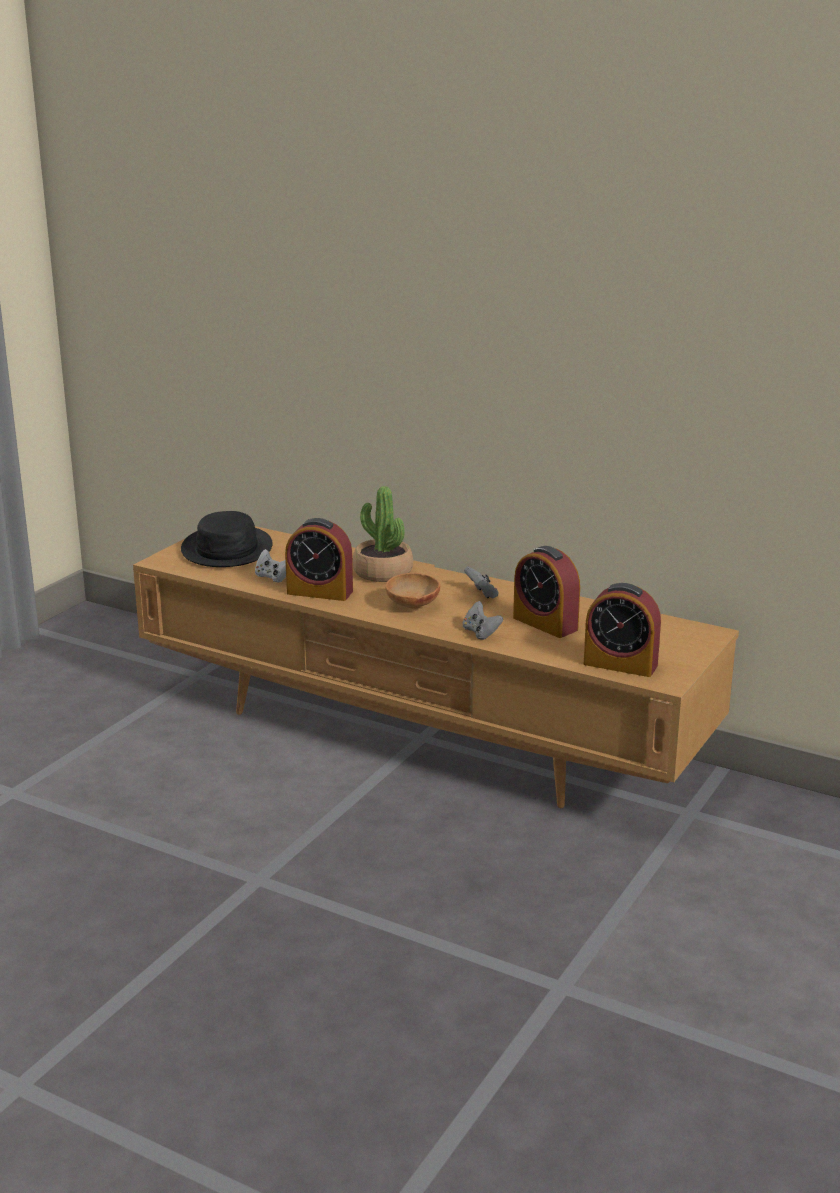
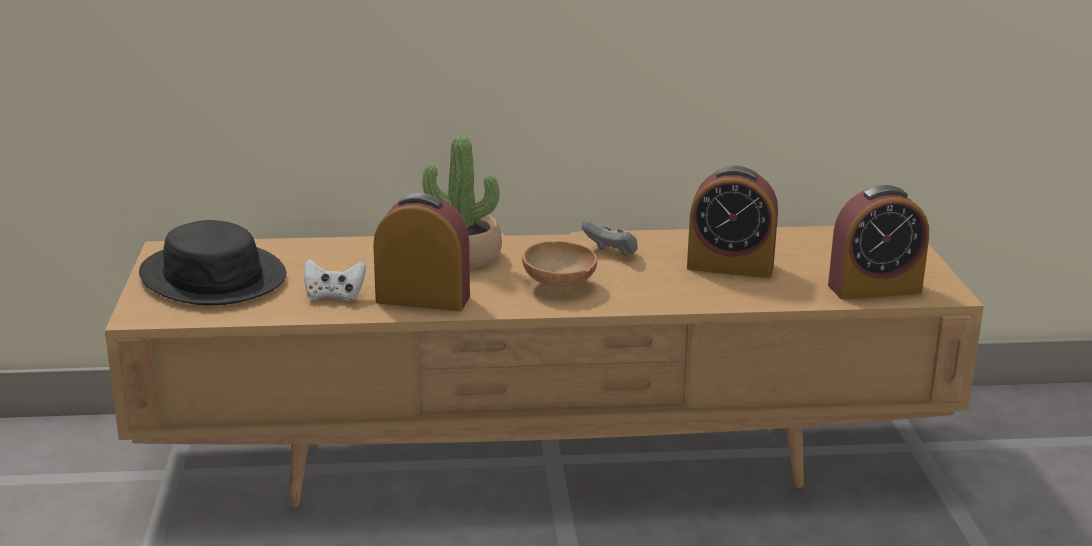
camera: 35 degrees left, 0 degrees up
(320, 592) = (423, 299): alarm clock -> alarm clock turned 150 degrees counterclockwise
(480, 633) = (684, 295): grey game controller -> none

